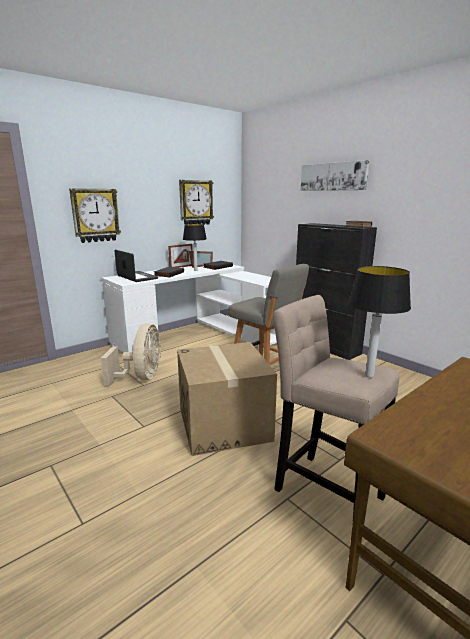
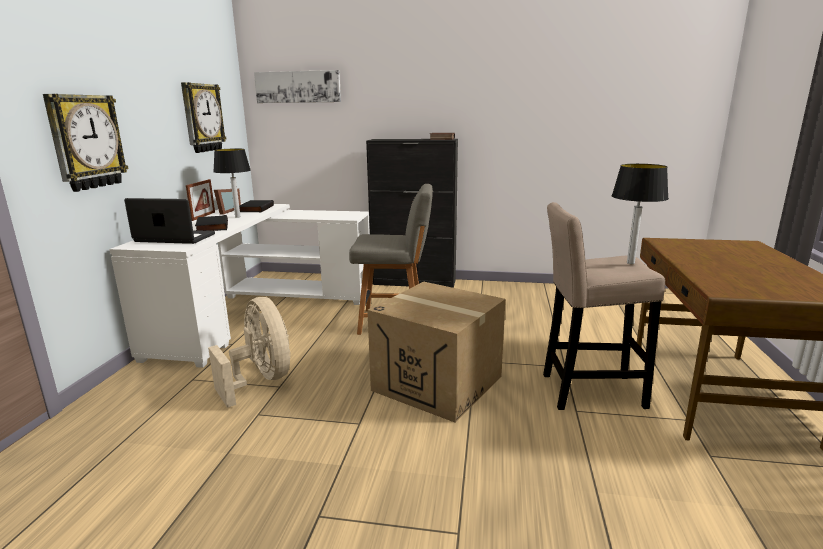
camera: 40 degrees left, 0 degrees up
(333, 176) = (395, 83): picture -> picture (298, 87)

